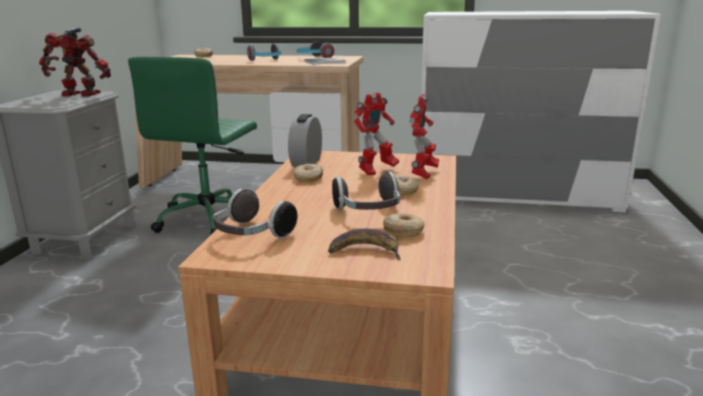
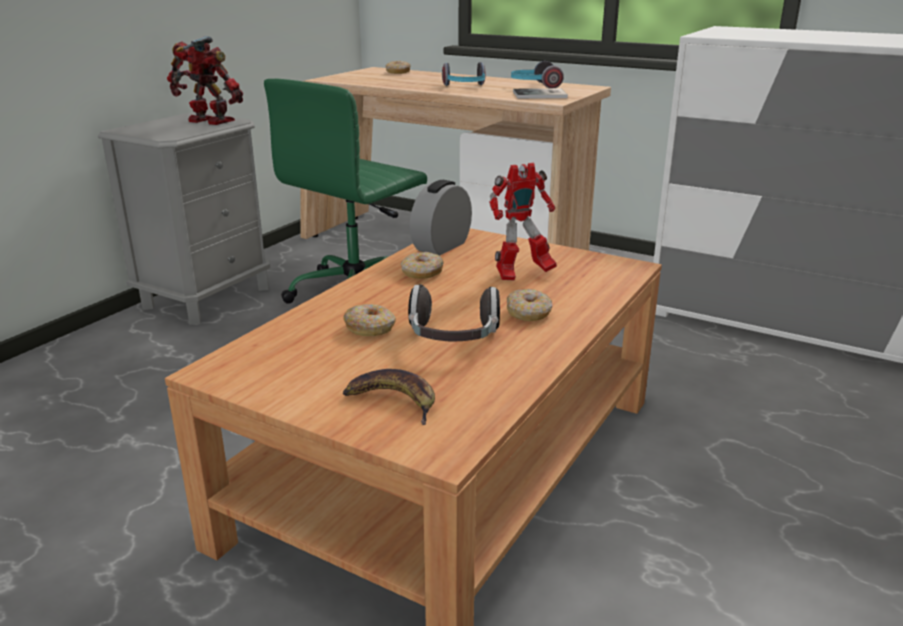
camera: 20 degrees right, 5 degrees up
(251, 235) = (280, 348): headphones -> none
(403, 231) = (470, 380): donut -> donut (370, 328)
(423, 174) = (583, 290): toy robot -> none

